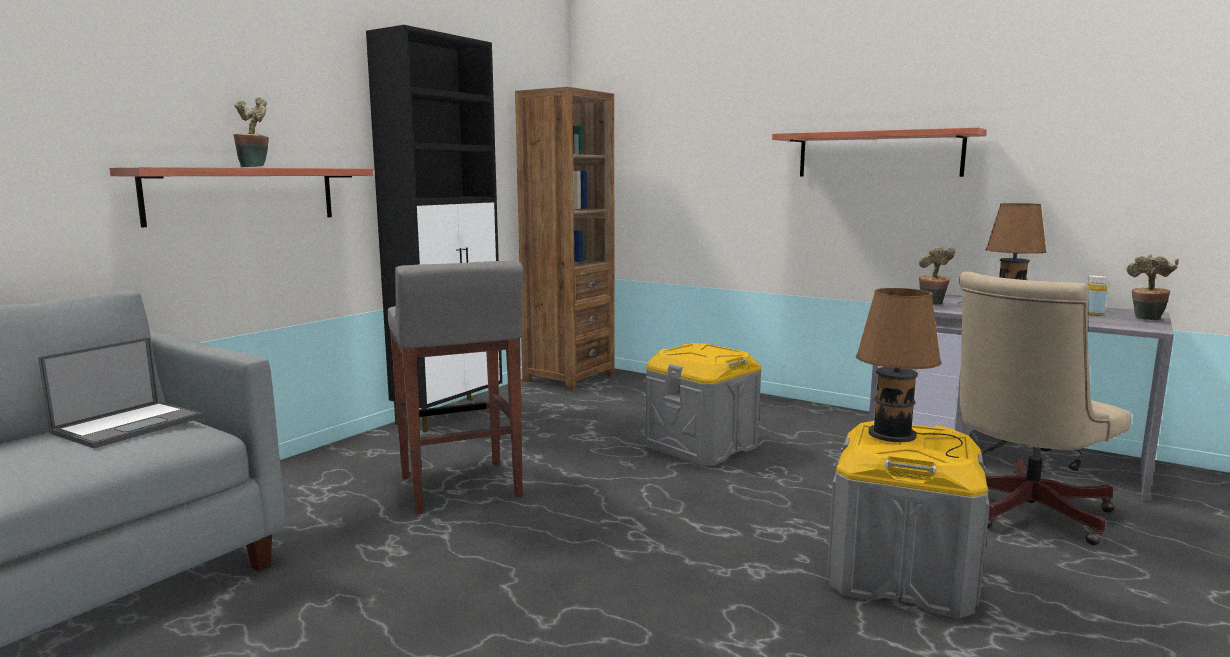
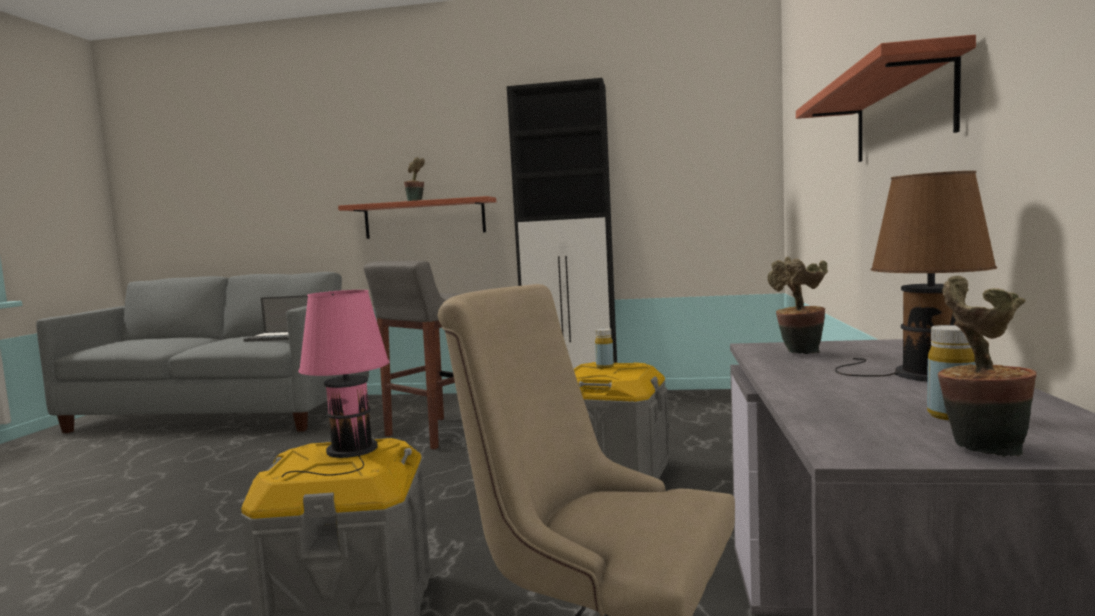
camera: 65 degrees right, 5 degrees down
(568, 378) = (728, 398): brown bookcase -> none
(687, 351) = (604, 366): none -> yellow bottle
(898, 436) = (350, 452): brown table lamp -> pink table lamp

